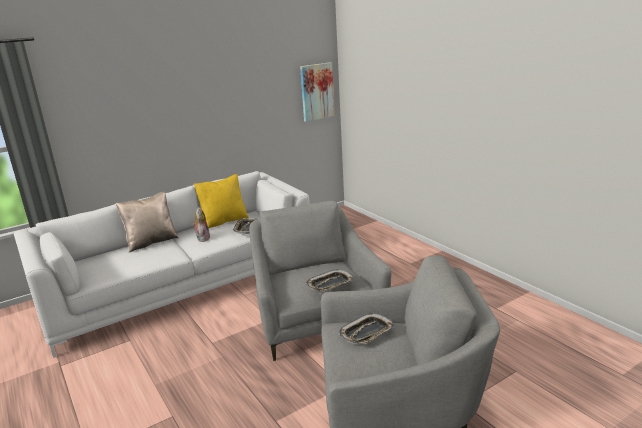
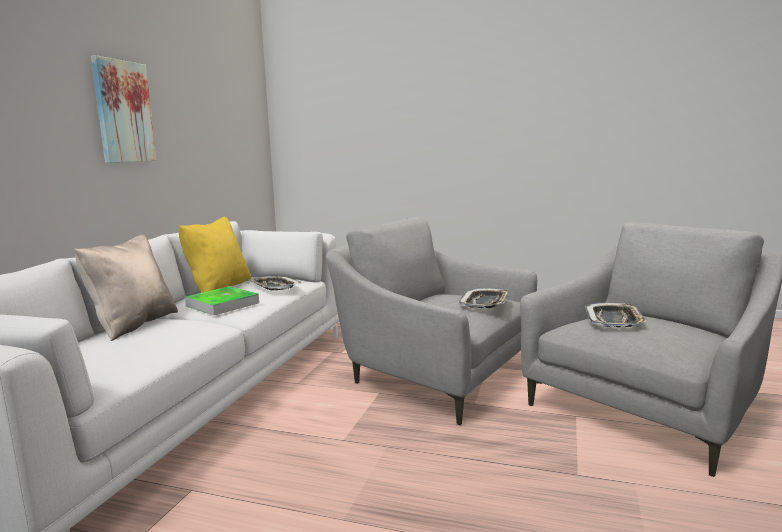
camera: 40 degrees left, 10 degrees down
(202, 238) = (222, 304): plush toy -> tray
(317, 91) = (252, 135): picture -> picture (123, 112)

